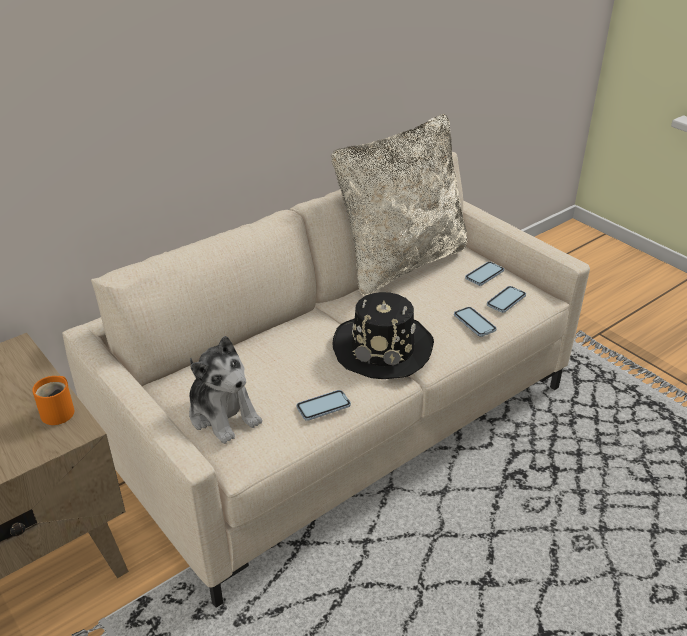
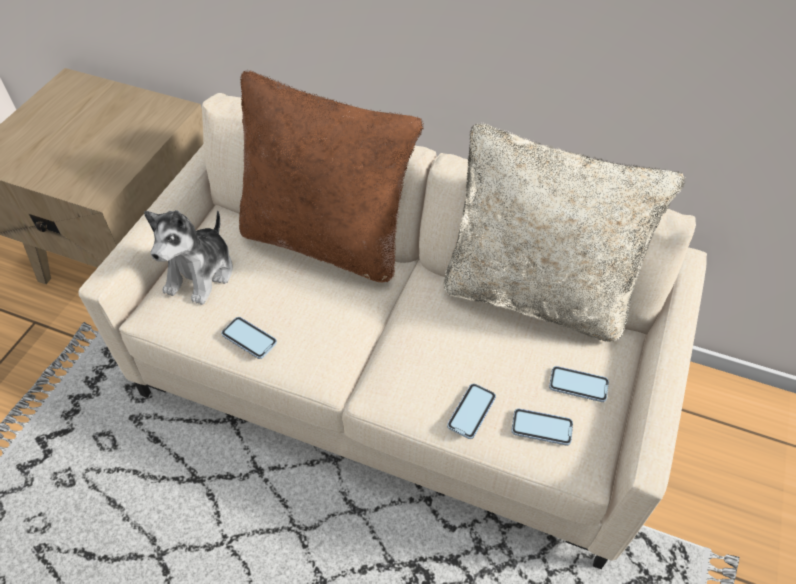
camera: 60 degrees right, 15 degrees up
(60, 411) = (115, 174): orange mug -> none
(261, 335) = (326, 245): none -> brown pillow
(383, 347) = (369, 346): black hat -> none

